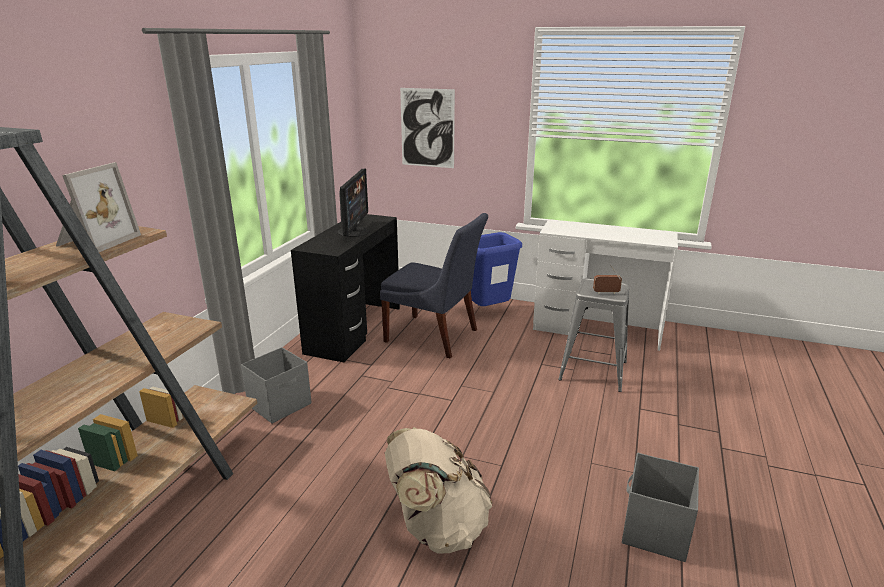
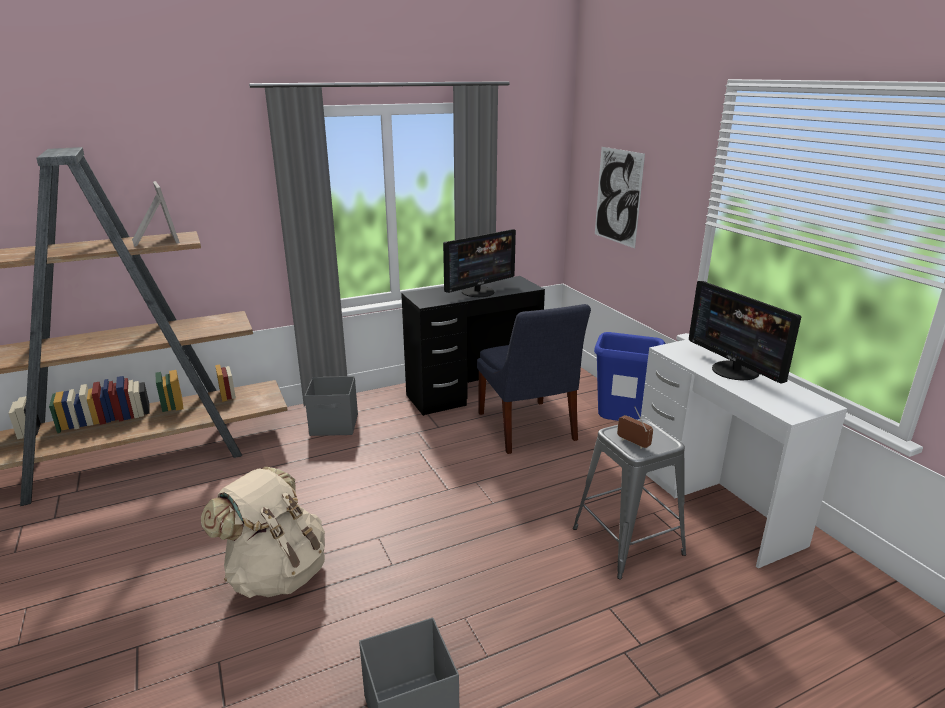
camera: 45 degrees right, 0 degrees up
(95, 241) = (154, 240): picture frame -> picture frame turned 90 degrees counterclockwise
(603, 231) = (735, 371): none -> monitor

